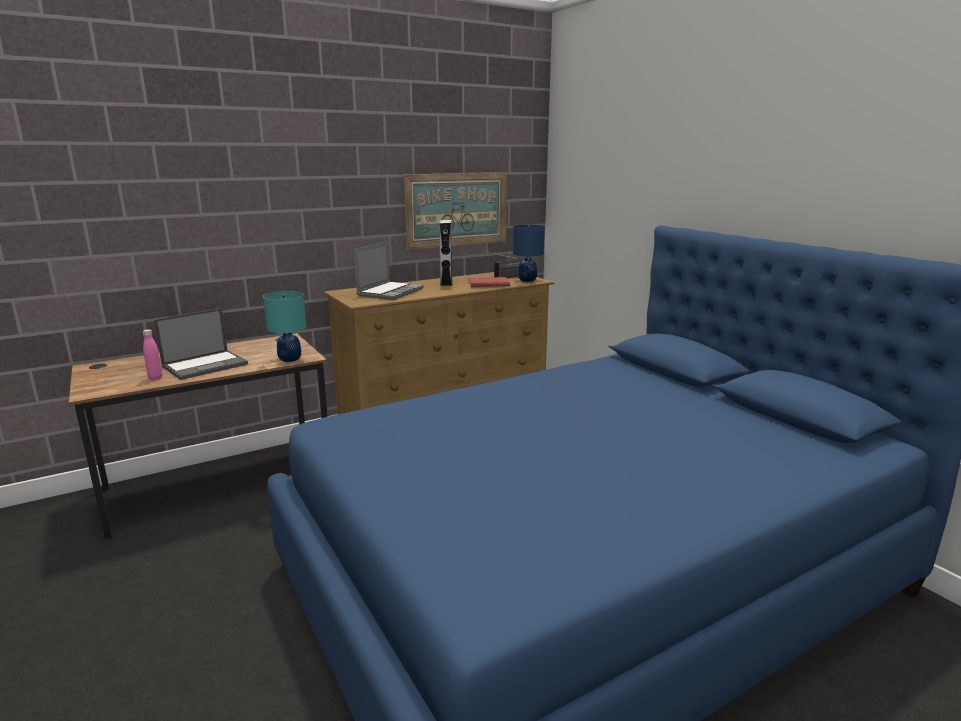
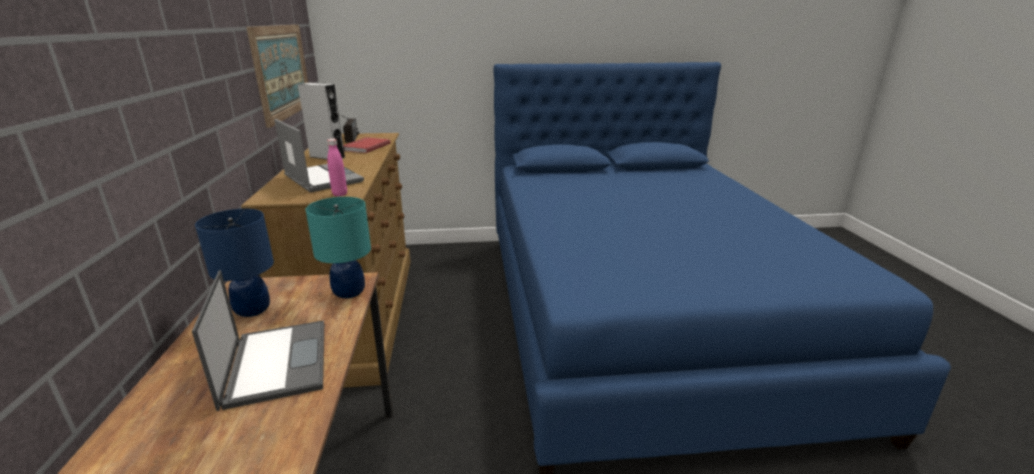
camera: 65 degrees left, 5 degrees up
(155, 378) = (275, 418): pink bottle -> pink bottle (340, 194)
(527, 281) = (380, 137): blue table lamp -> blue table lamp (252, 312)

